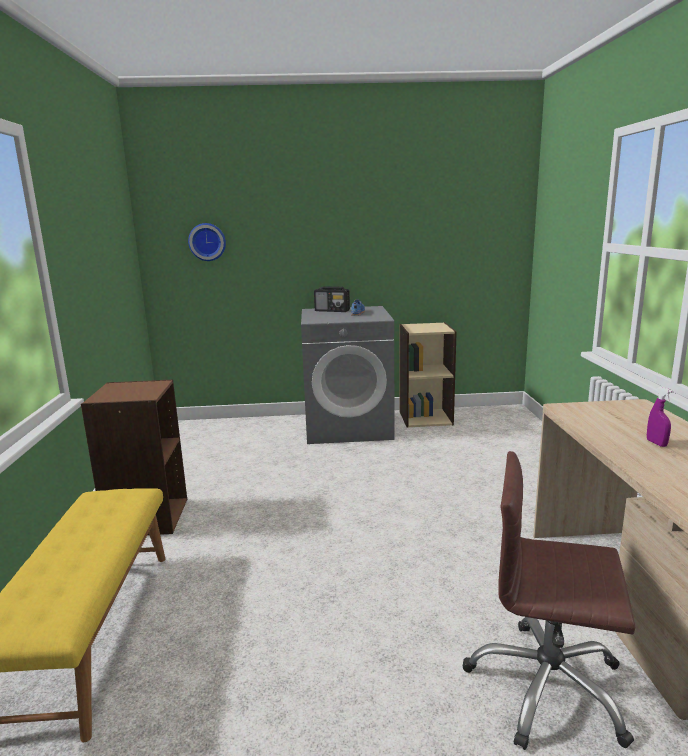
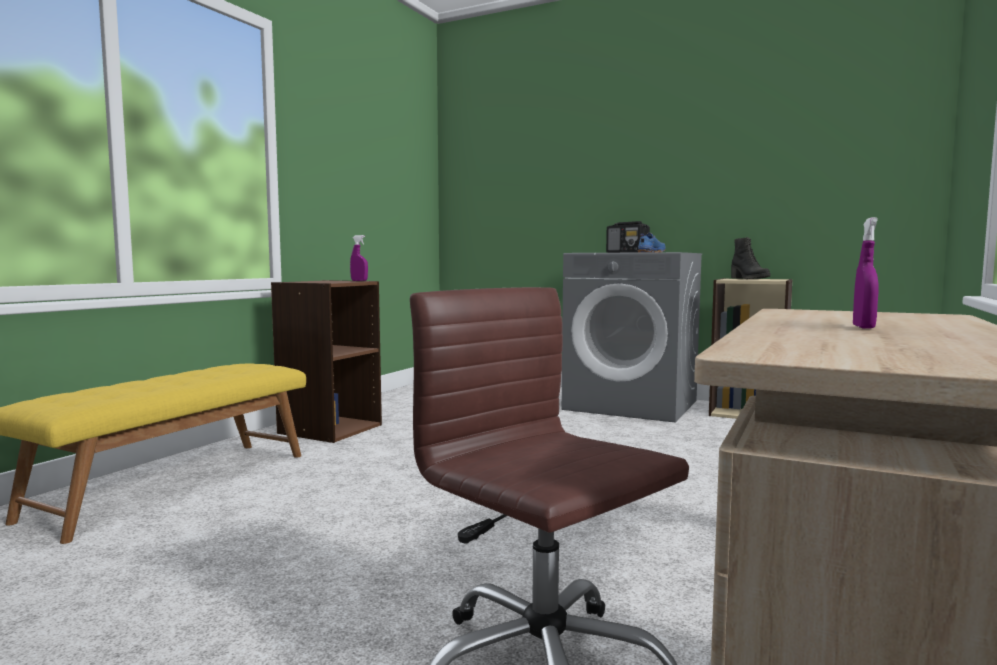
camera: 30 degrees right, 10 degrees down
(155, 382) = (359, 280): none -> purple spray bottle
(207, 242) = (504, 175): wall clock -> none
(421, 325) = (749, 279): none -> black boot

